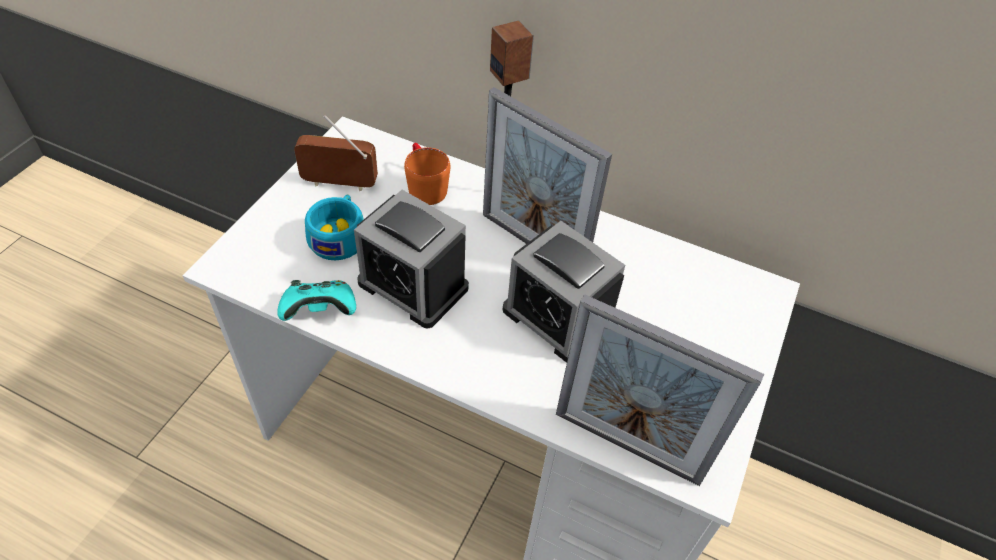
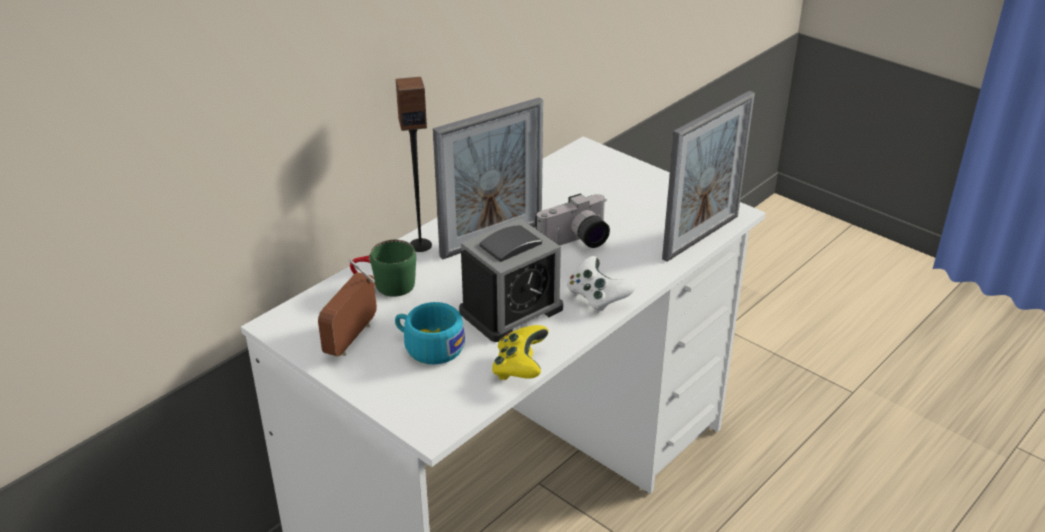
camera: 70 degrees left, 15 degrees down
(320, 311) = (520, 367): turquoise game controller -> yellow game controller
(424, 185) = (385, 286): orange mug -> green mug
(457, 355) = (597, 298): none -> white game controller
(558, 318) = (576, 243): alarm clock -> camera

